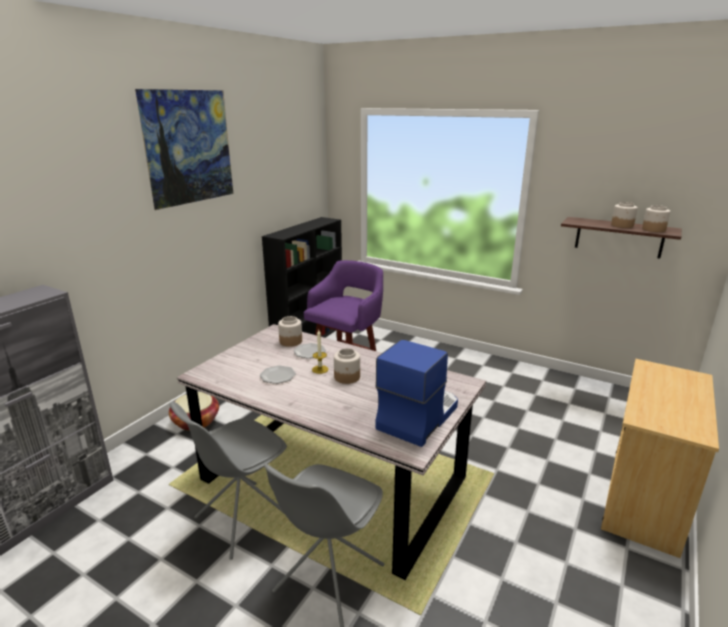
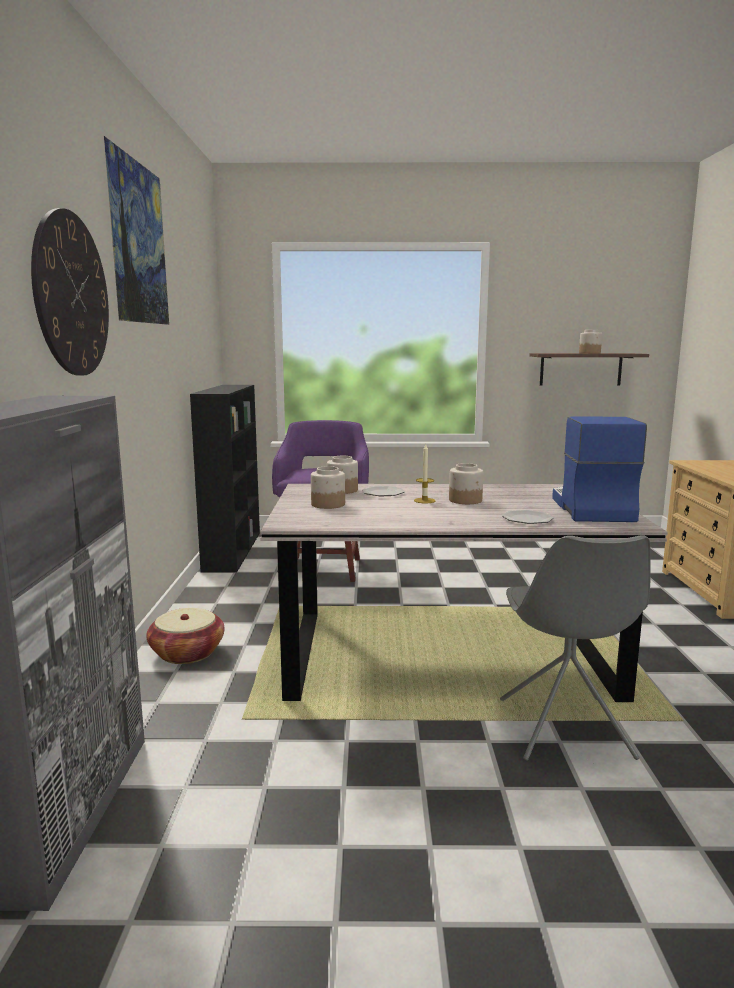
camera: 30 degrees left, 10 degrees down
(89, 210) = (72, 294): none -> wall clock
(242, 519) = (394, 717): grey chair -> none
(277, 376) = (388, 511): plate -> plate (526, 519)
(653, 229) = (619, 353): jar -> jar (327, 504)

